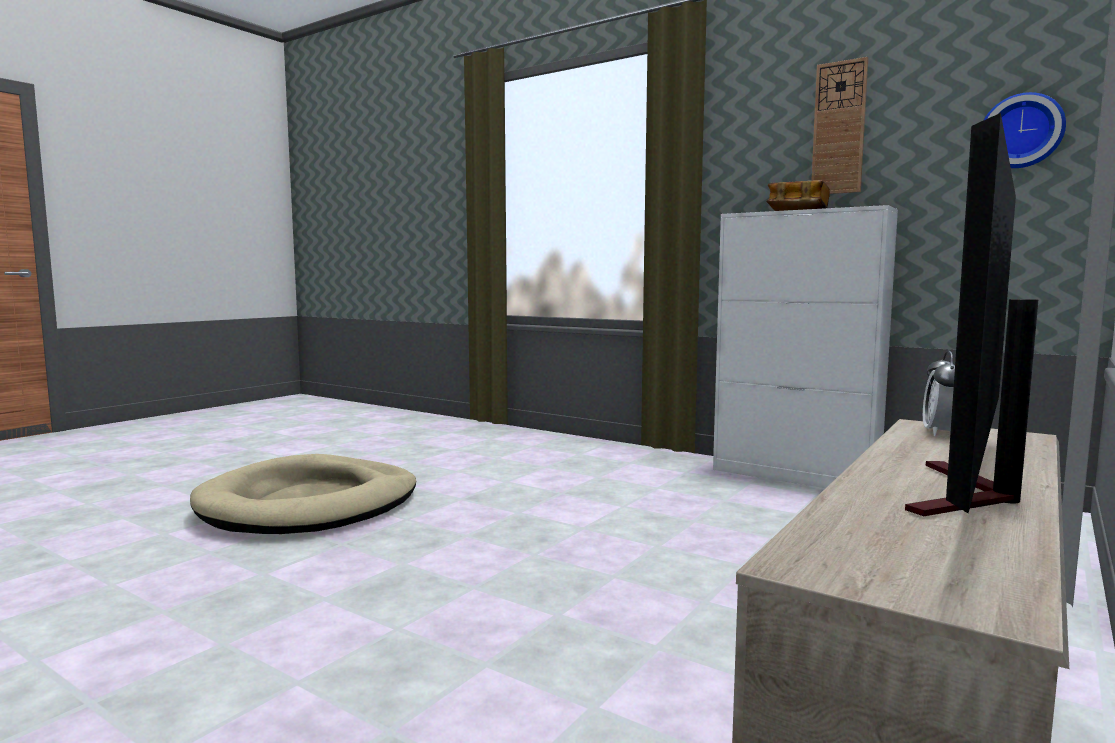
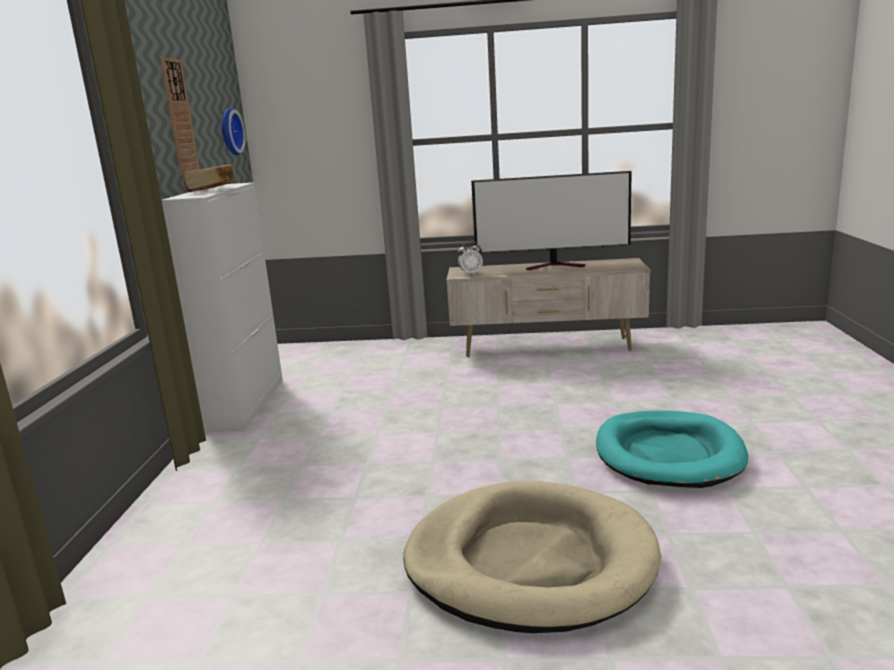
camera: 120 degrees left, 10 degrees up
(280, 618) = (668, 454): none -> turquoise dog bed

